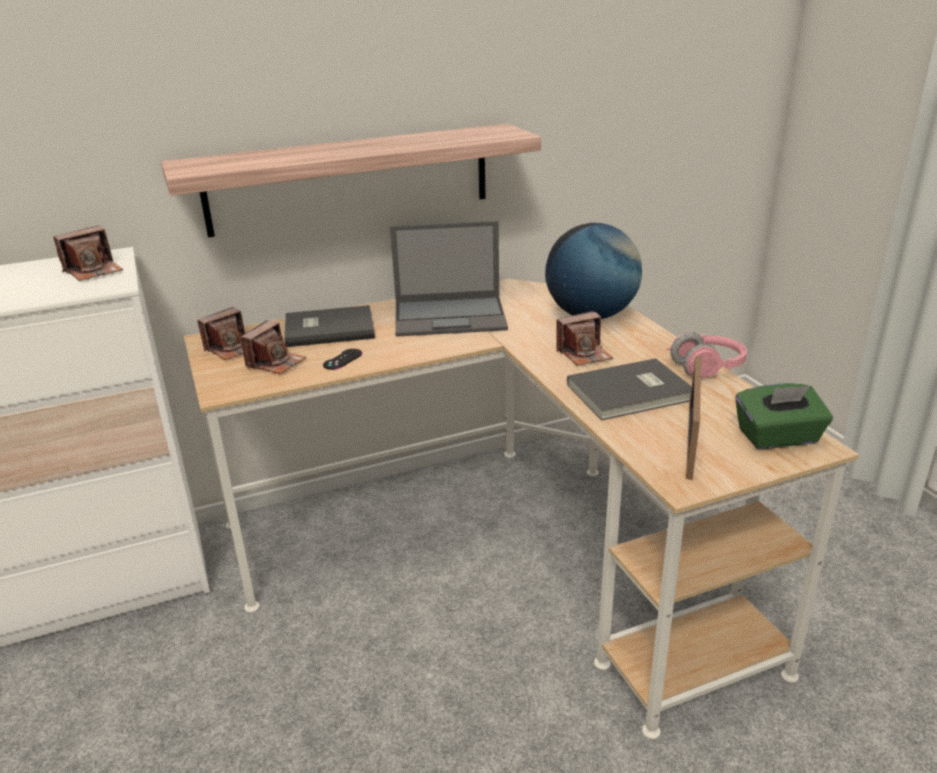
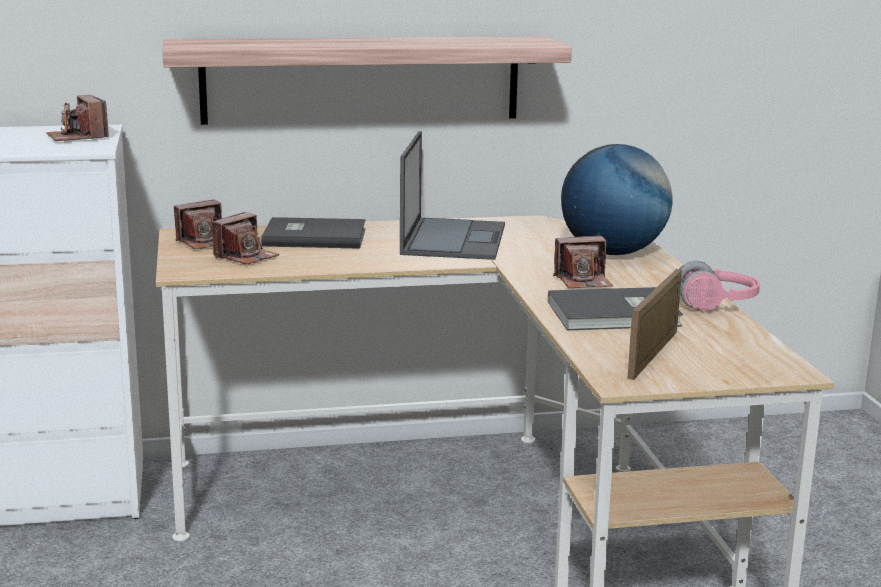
camera: 10 degrees right, 10 degrees down
(94, 271) = (77, 137): camera -> camera turned 90 degrees clockwise
(342, 359) = (317, 261): black game controller -> none
(451, 316) = (453, 239): laptop -> laptop turned 90 degrees counterclockwise
(778, 437) = (753, 361): green tissue box -> none

